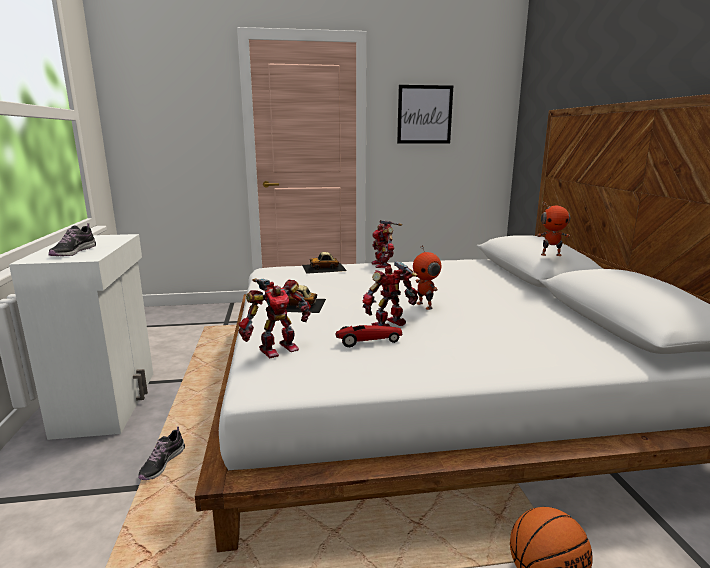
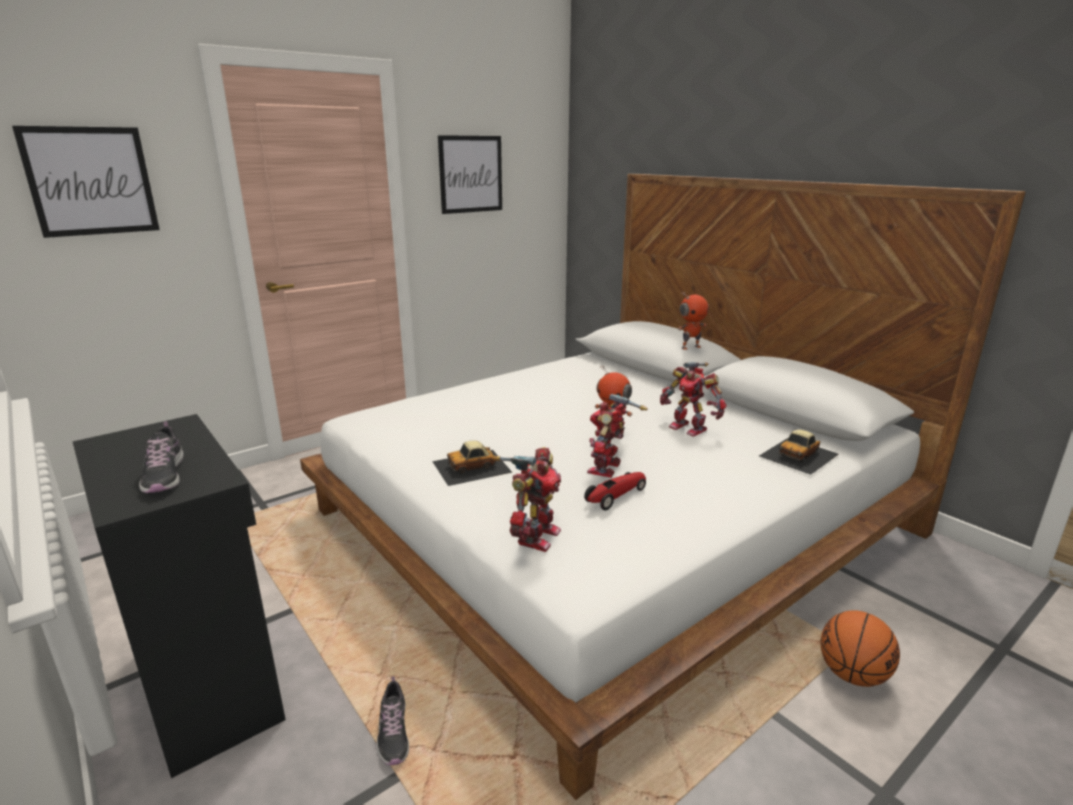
camera: 30 degrees left, 5 degrees up
(109, 402) = (210, 683): white cabinet -> black cabinet
(169, 110) = (91, 181): none -> picture
(324, 267) = (433, 403): toy car -> toy car (799, 455)
(383, 265) = (492, 383): toy robot -> toy robot (689, 427)

